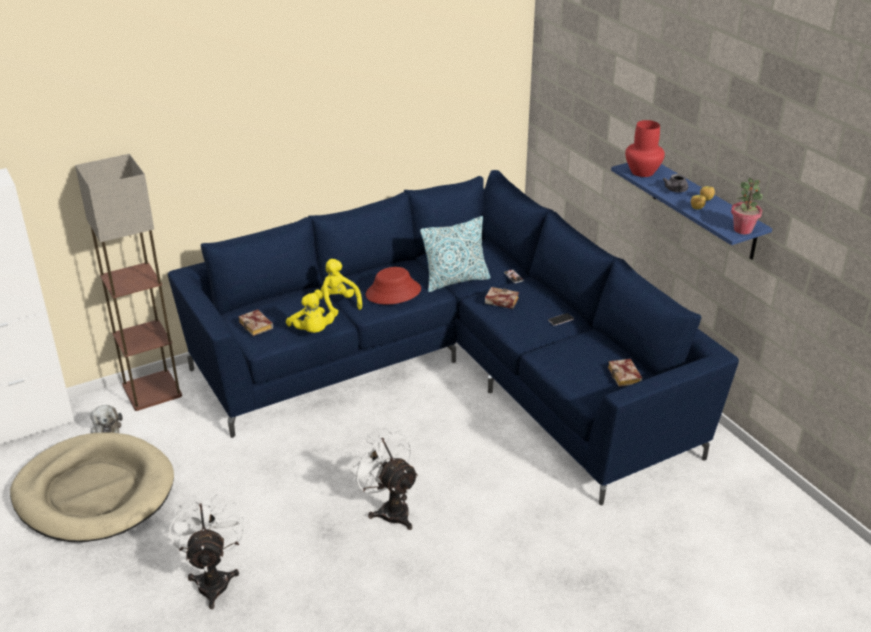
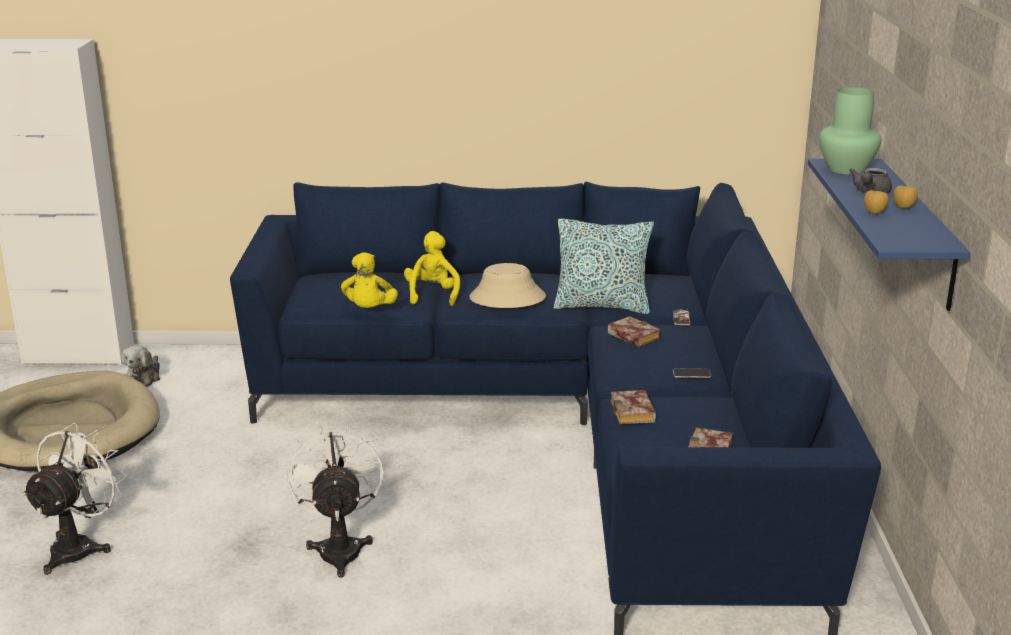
camera: 30 degrees right, 10 degrees down
(152, 390) = (224, 359): floor lamp -> none
(257, 326) = (318, 291): book -> book (634, 413)
(393, 292) = (507, 298): red hat -> beige hat
(642, 172) = (845, 169): red vase -> green vase
(743, 230) = (915, 244): potted plant -> none

